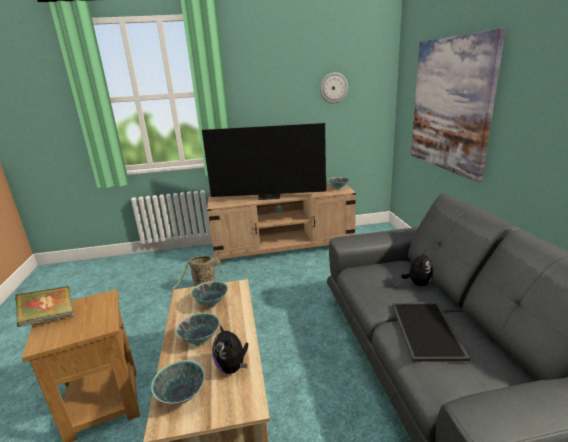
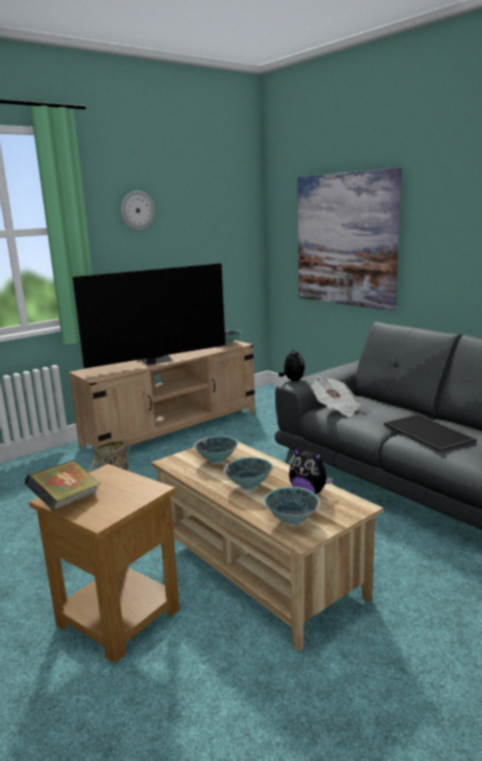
camera: 30 degrees left, 5 degrees down
(333, 88) = (203, 225): wall clock -> wall clock (137, 210)
(369, 272) = (335, 408): none -> newspaper
(418, 283) = (386, 407): plush toy -> plush toy (292, 380)

